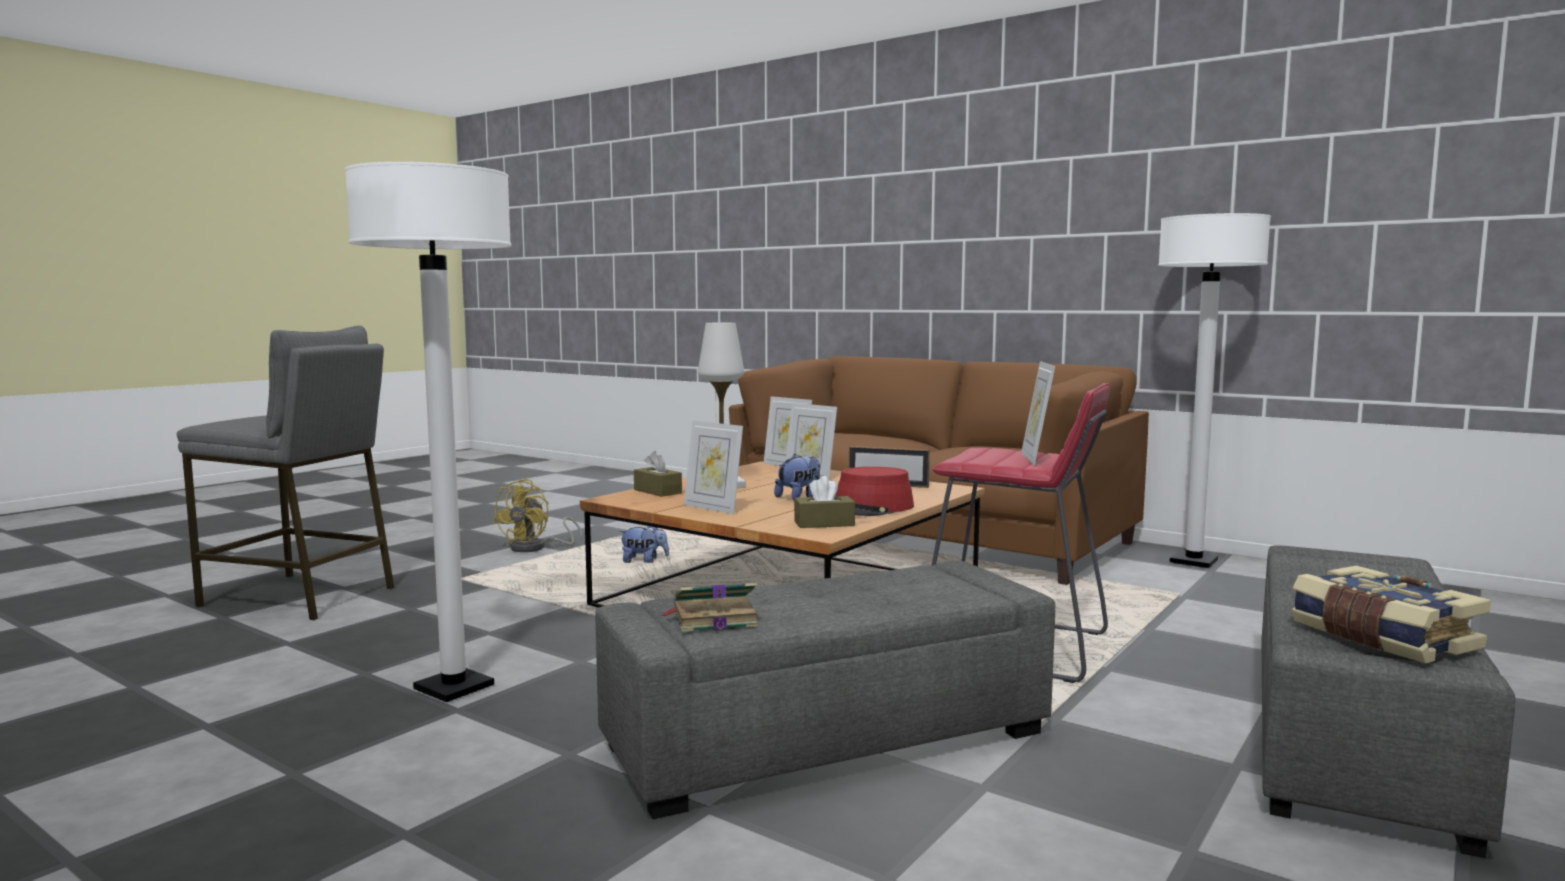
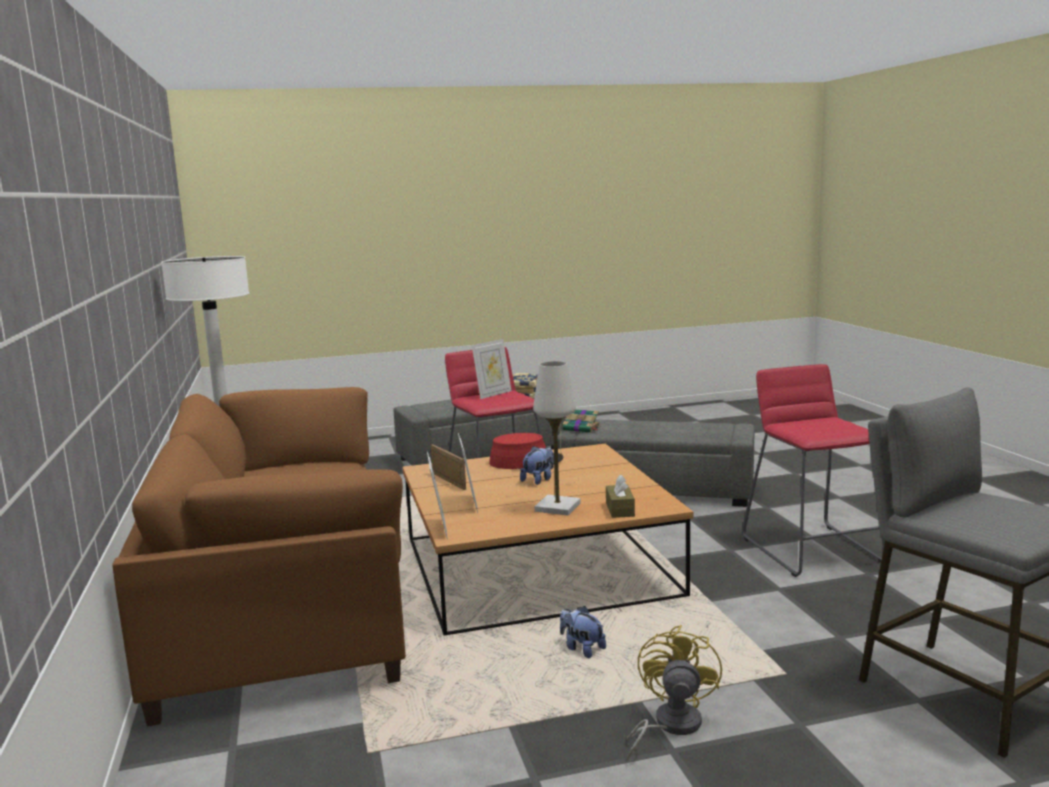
camera: 140 degrees left, 5 degrees up
(454, 688) = (812, 550): white floor lamp -> red stool
(536, 548) = (669, 726): yellow fan -> yellow fan turned 45 degrees counterclockwise
(712, 619) = (714, 427): book -> book (582, 428)
(713, 508) = (614, 480): picture frame -> none
(799, 497) = (539, 480): plush toy -> plush toy turned 135 degrees clockwise
(824, 523) = (579, 455): brown tissue box -> none

